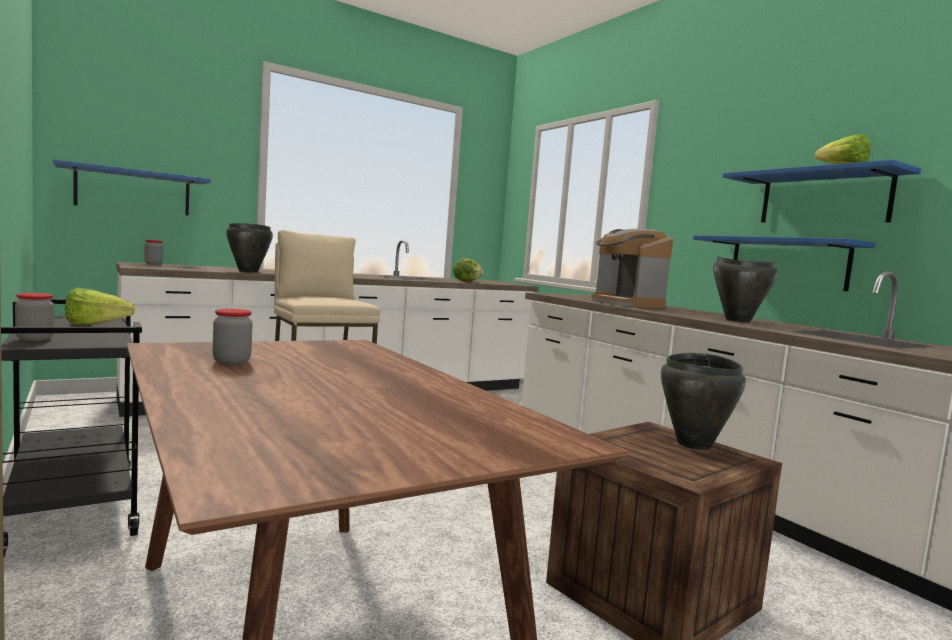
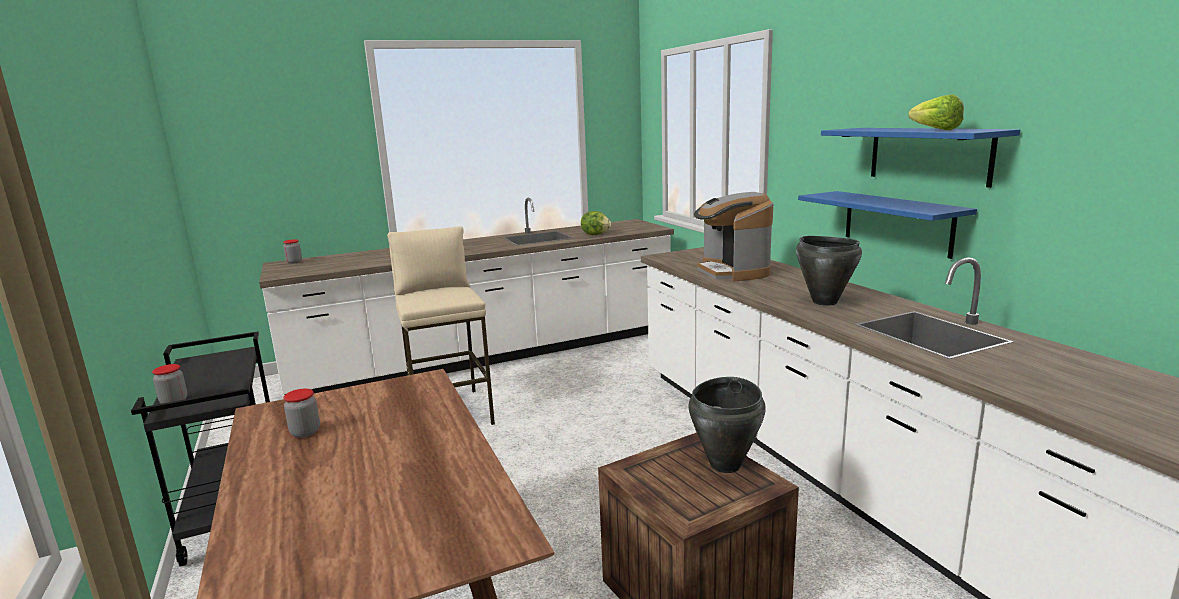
camera: 10 degrees right, 10 degrees up
(101, 325) = (232, 368): lettuce -> none
(133, 191) = (268, 193): blue shelf -> none
(248, 271) = (376, 262): black cooking pot -> none

